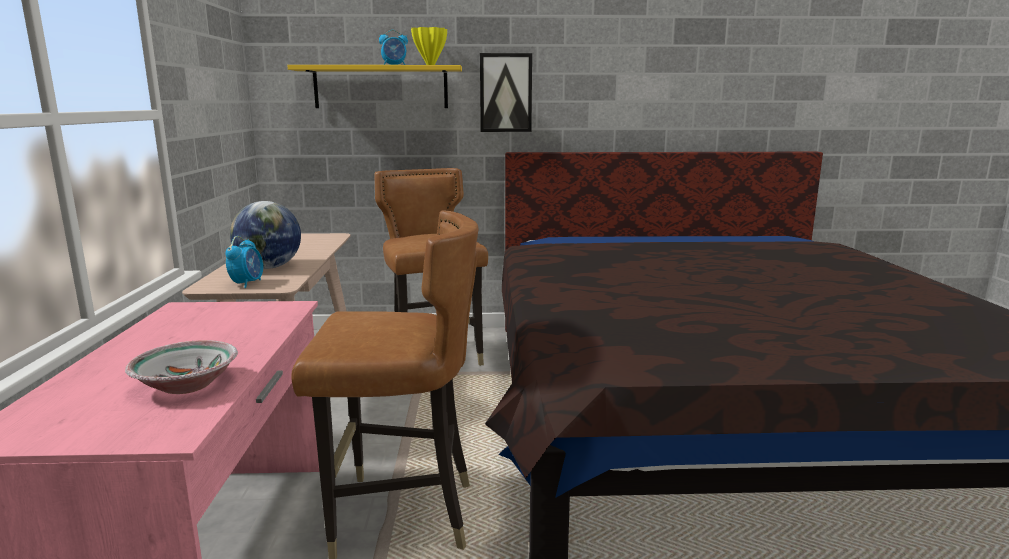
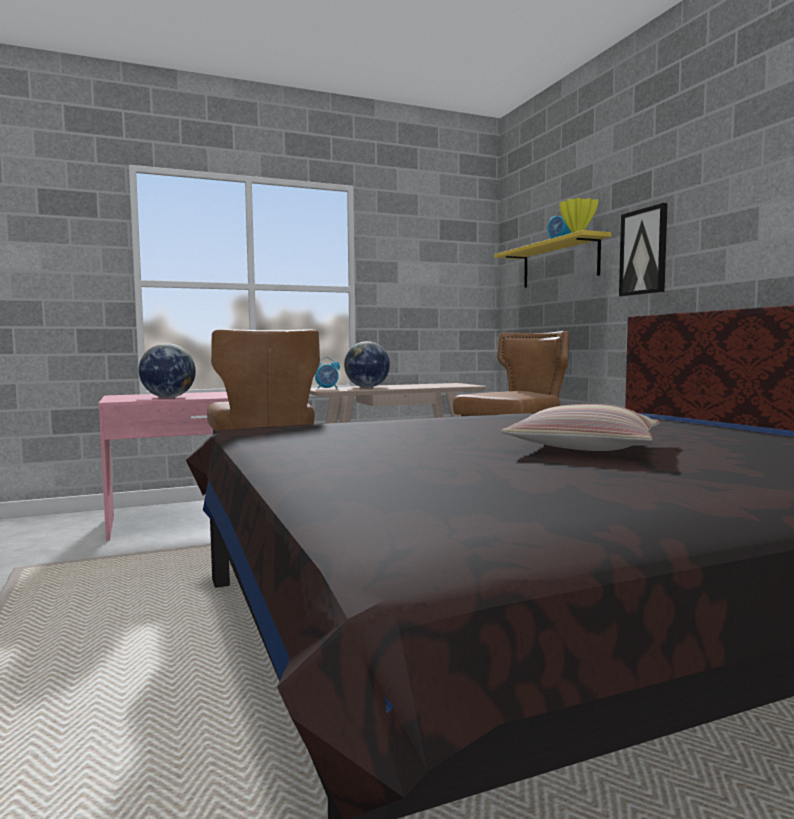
camera: 70 degrees right, 10 degrees down
(185, 385) = (168, 397): bowl -> globe
(774, 280) = (583, 447): none -> pillow

